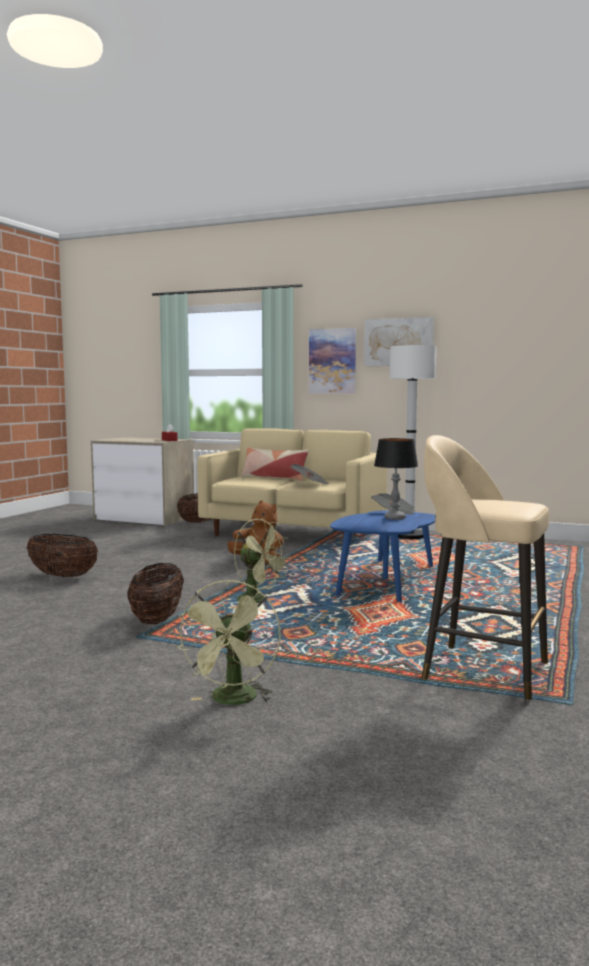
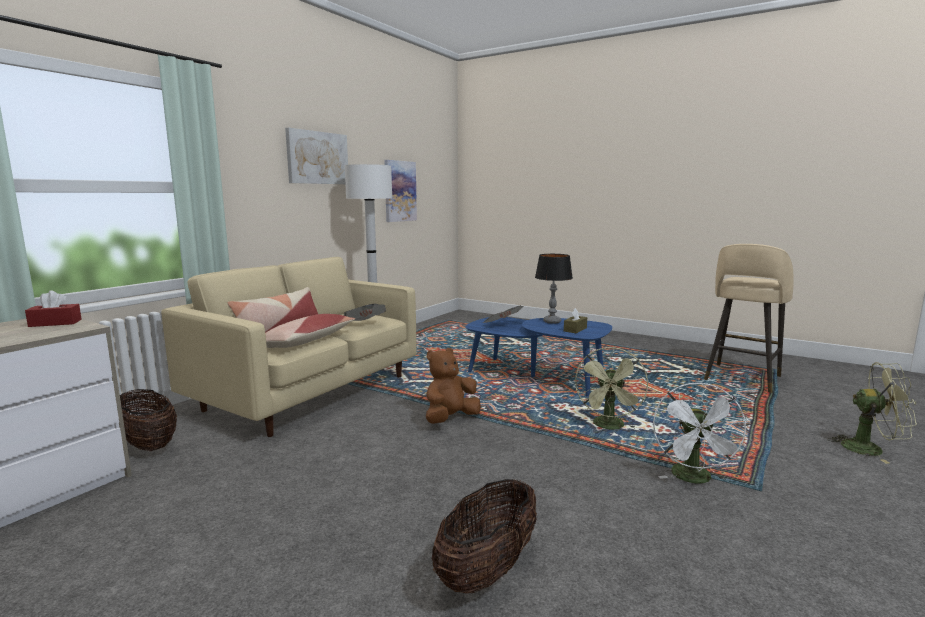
camera: 80 degrees left, 5 degrees up
(157, 620) = (694, 479): basket -> white fan
(255, 482) = (306, 341): none -> pillow
(259, 601) = (609, 427): green fan -> green fan turned 150 degrees clockwise
(332, 361) = (253, 175): picture -> picture (399, 191)
(364, 523) = (575, 329): none -> brown tissue box

